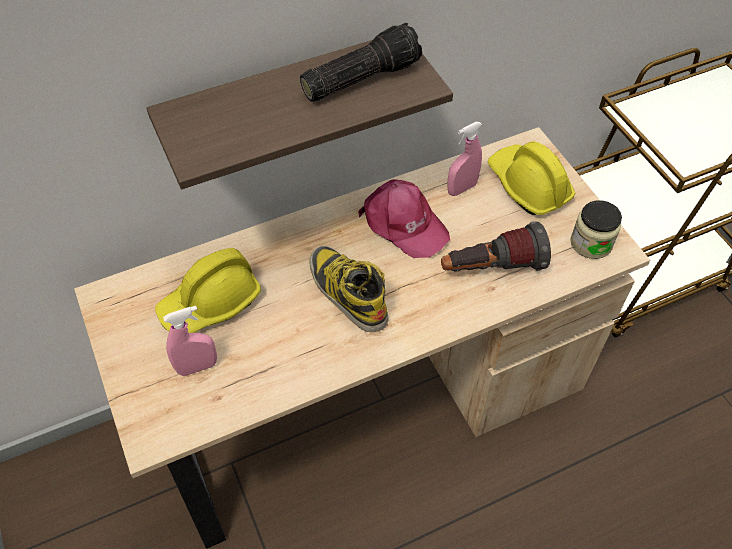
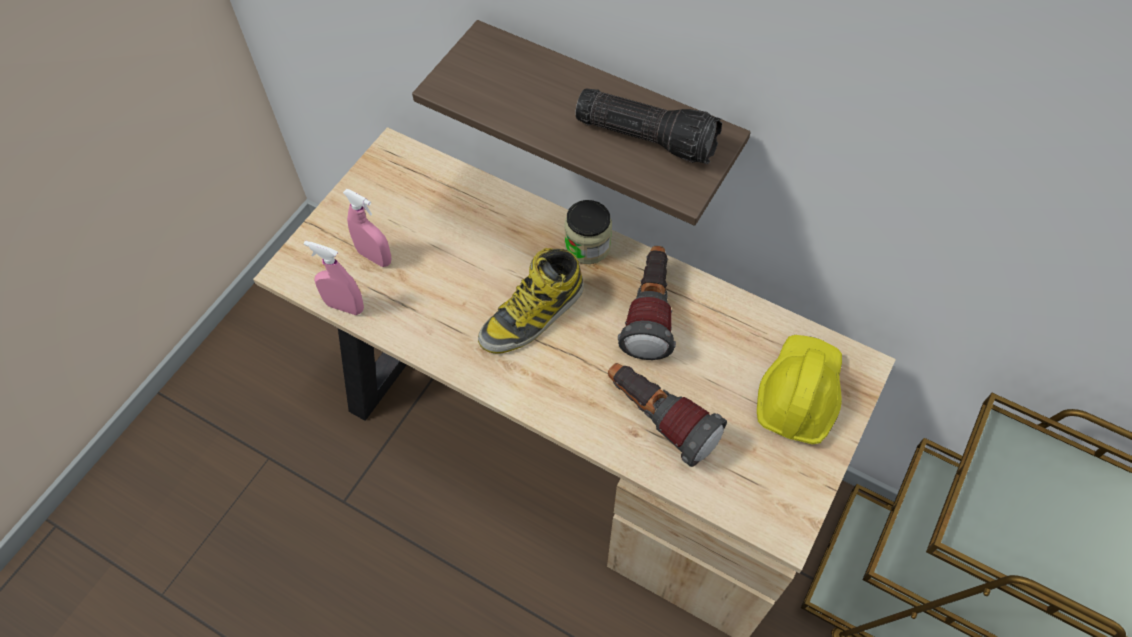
camera: 55 degrees right, 5 degrees up
(210, 303) = (442, 224): yellow hard hat -> none
(346, 292) = (532, 315): boot -> boot turned 150 degrees counterclockwise
(403, 224) = (649, 313): pink cap -> flashlight
(461, 188) = (739, 336): pink spray bottle -> pink spray bottle (345, 306)
(591, 243) = (772, 496): jar -> jar (587, 246)

